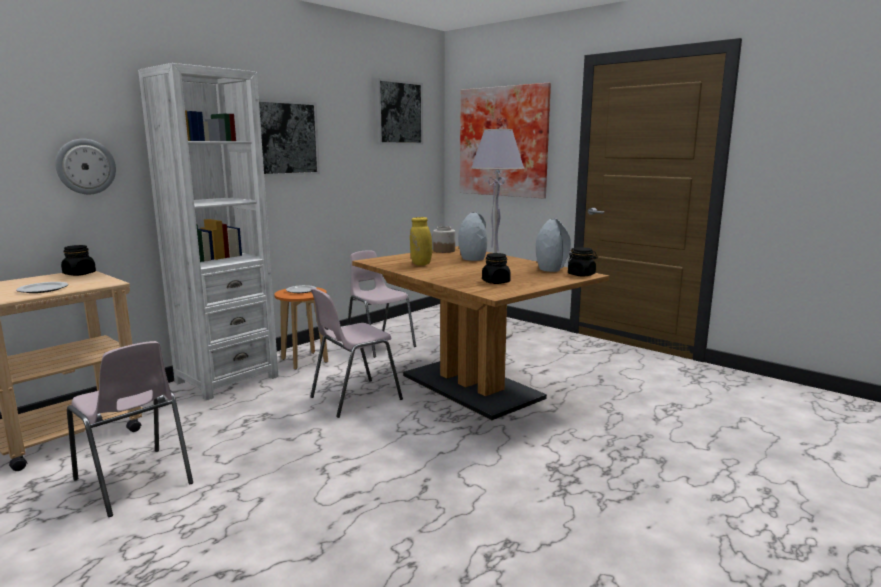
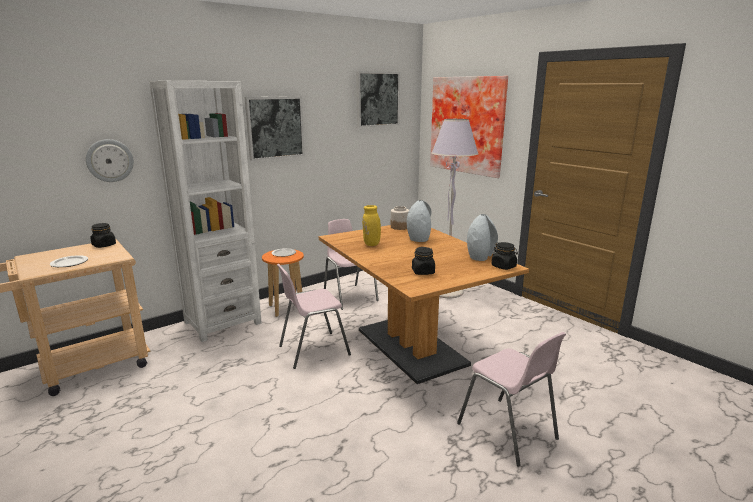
camera: 10 degrees right, 5 degrees up
(134, 482) = (127, 416): pink chair -> pink chair (508, 431)

